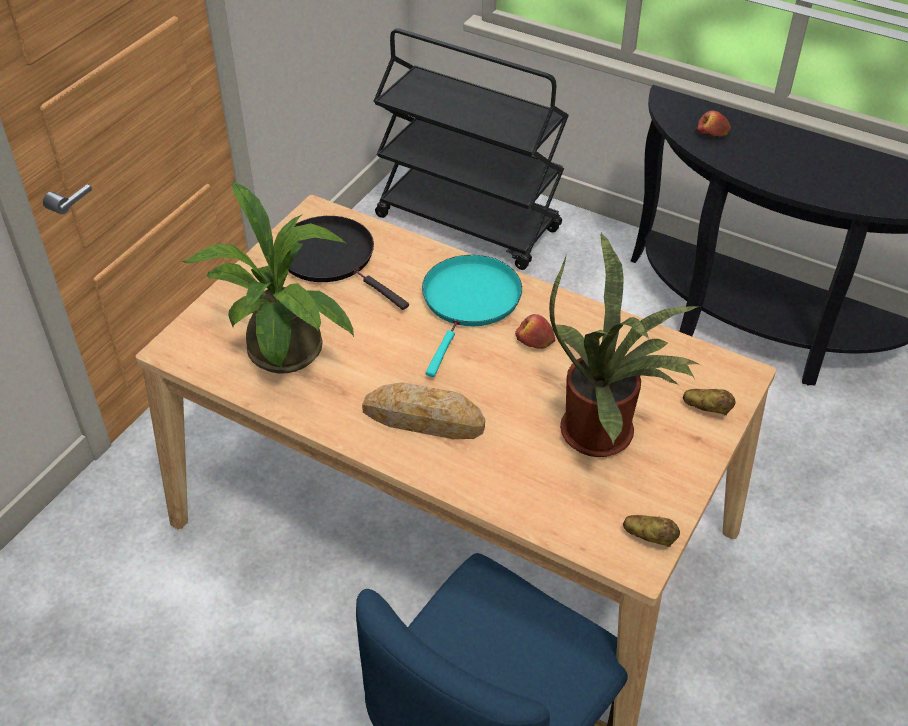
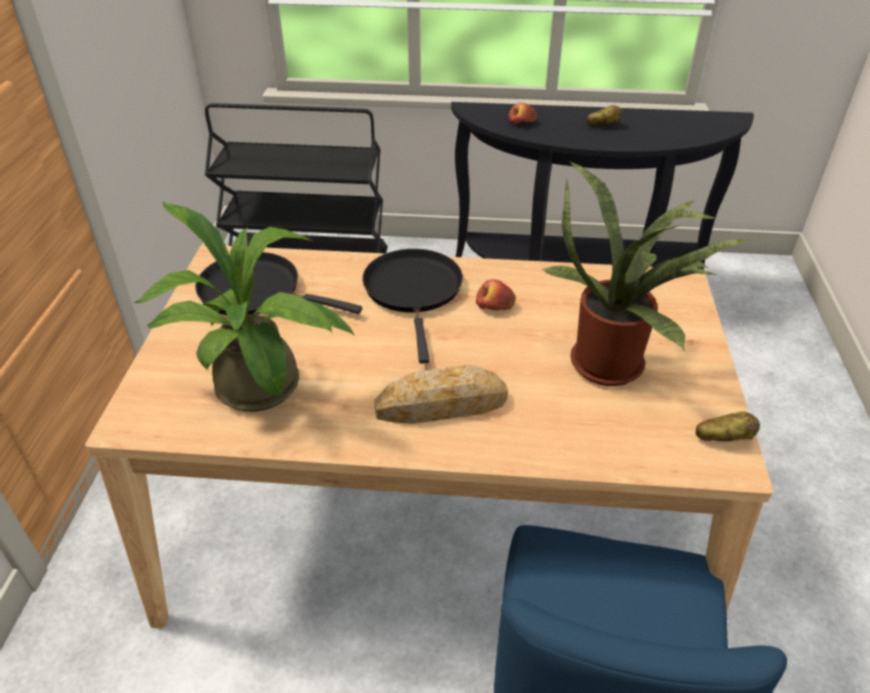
camera: 25 degrees left, 5 degrees down
(469, 302) = (414, 291): turquoise frying pan -> black frying pan
(707, 409) = (678, 316): potato -> potato (603, 125)

